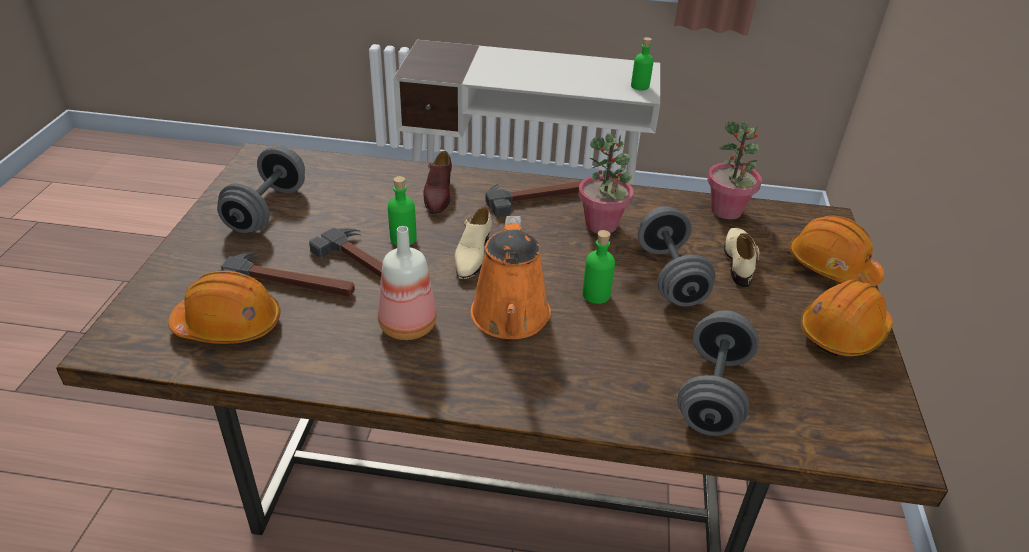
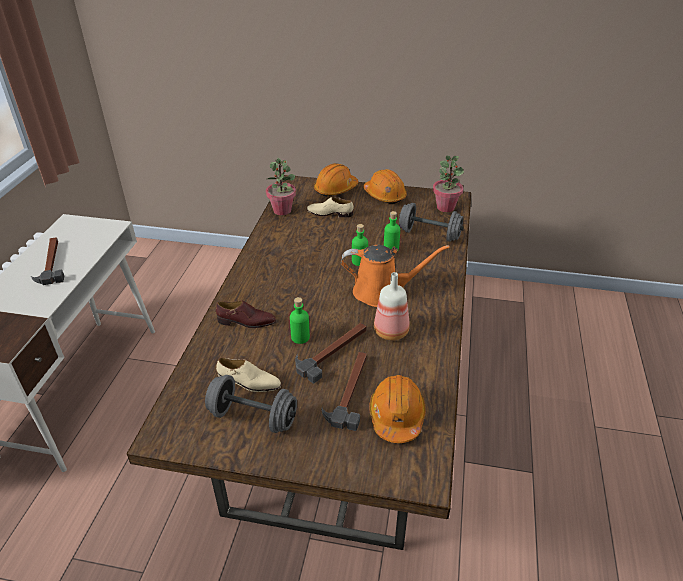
camera: 85 degrees left, 0 degrees up
(472, 255) = (321, 306): beige shoe -> beige shoe (249, 383)
(542, 197) = (257, 275): hammer -> hammer (51, 262)
(601, 225) = (292, 254): potted plant -> potted plant (445, 207)
(640, 86) = (100, 226): green bottle -> green bottle (391, 248)
(670, 276) = (343, 236): grey dumbbell -> none

